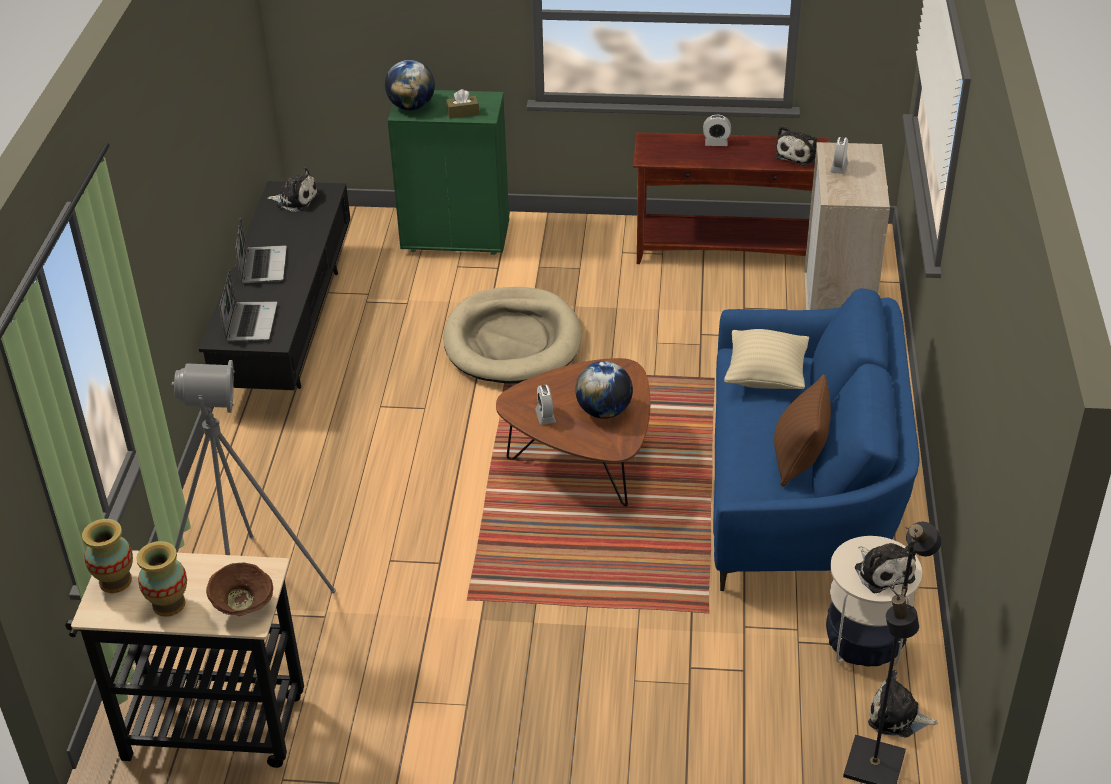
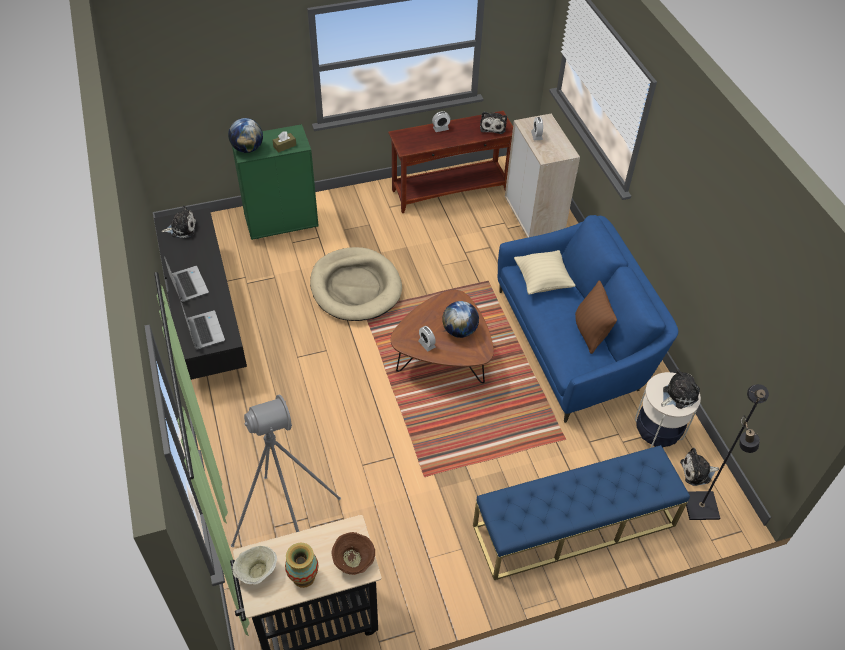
camera: 25 degrees left, 10 degrees up
(115, 581) = (256, 572): vase -> beige bowl
(651, 728) = (574, 526): none -> blue bench
(882, 571) = (678, 395): plush toy -> plush toy turned 75 degrees counterclockwise

